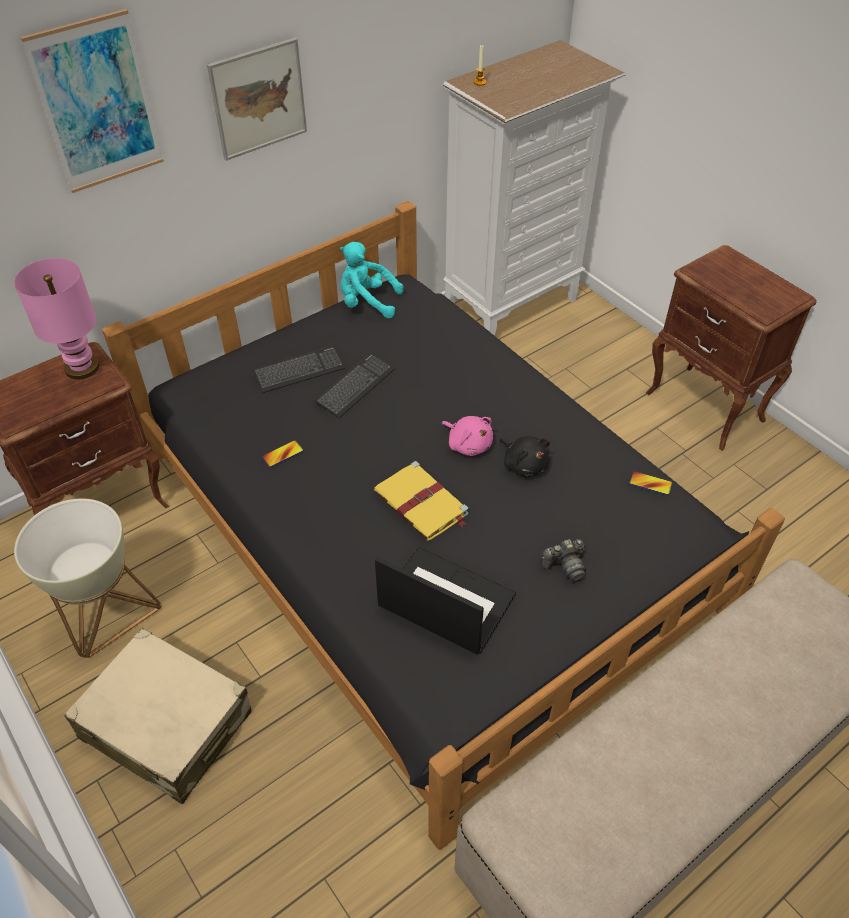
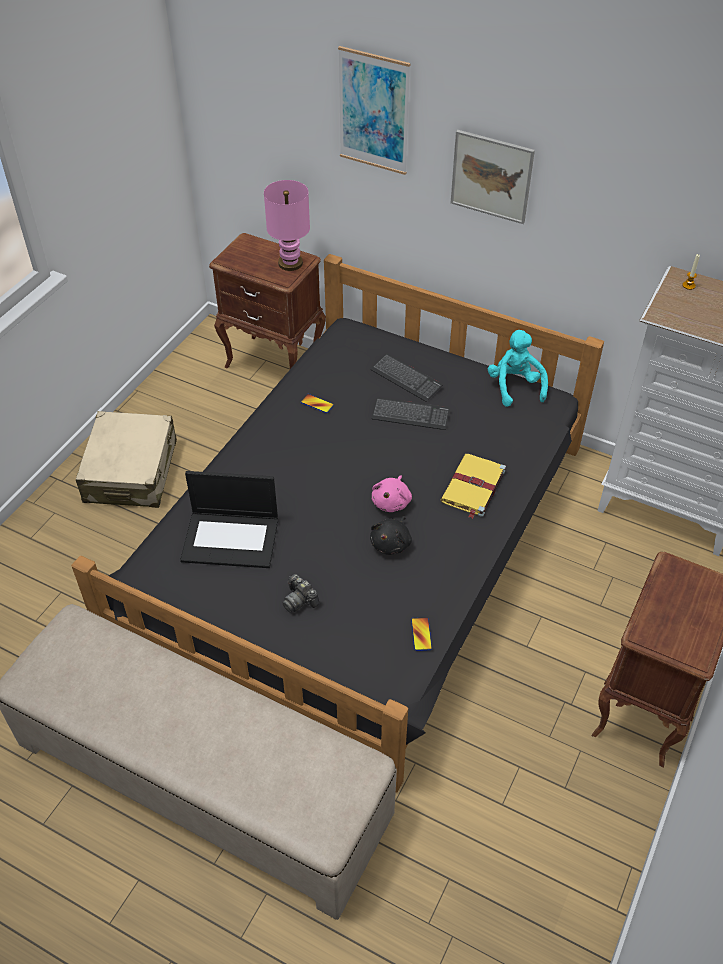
camera: 65 degrees right, 0 degrees up
(107, 618) = (192, 408): planter -> none
(422, 504) = (314, 496): yellow book -> yellow book (472, 487)
(444, 601) = (231, 539): laptop -> laptop turned 90 degrees clockwise

